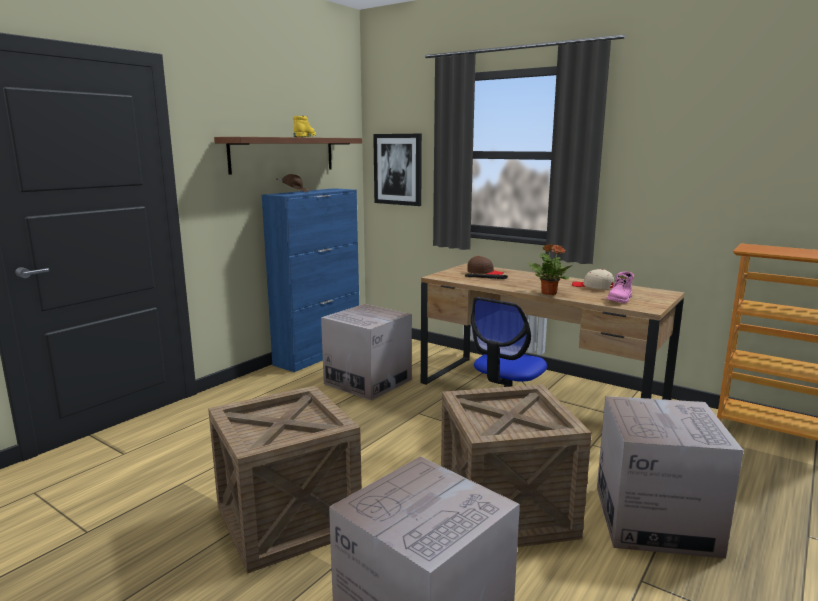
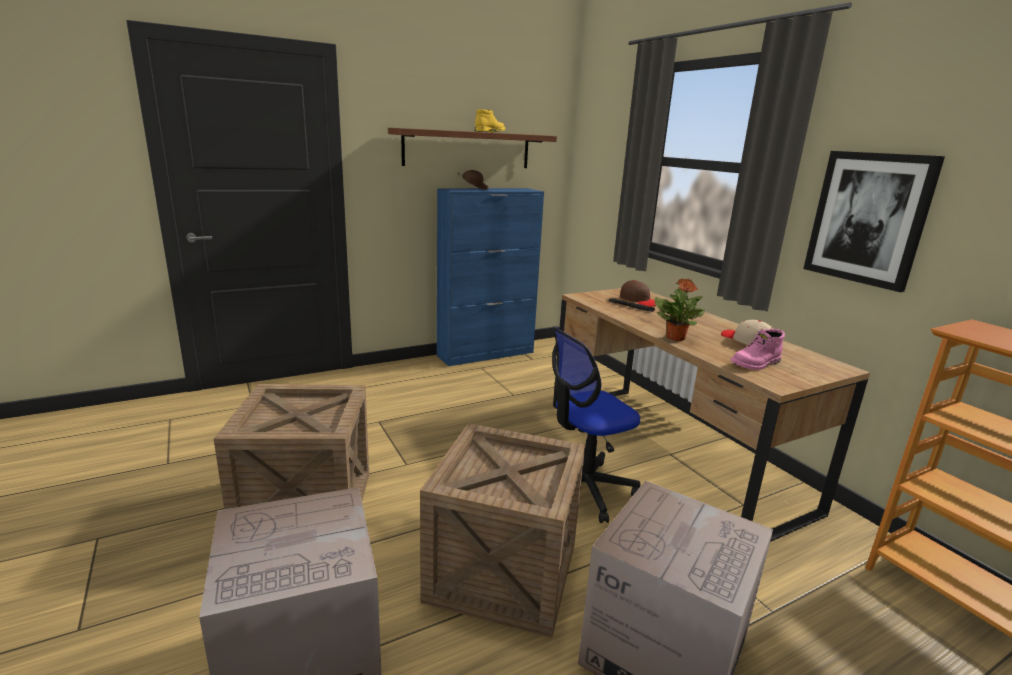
camera: 25 degrees right, 5 degrees up
(368, 382) = (503, 392): cardboard box -> none
(398, 169) = (597, 173): picture -> picture (868, 218)

